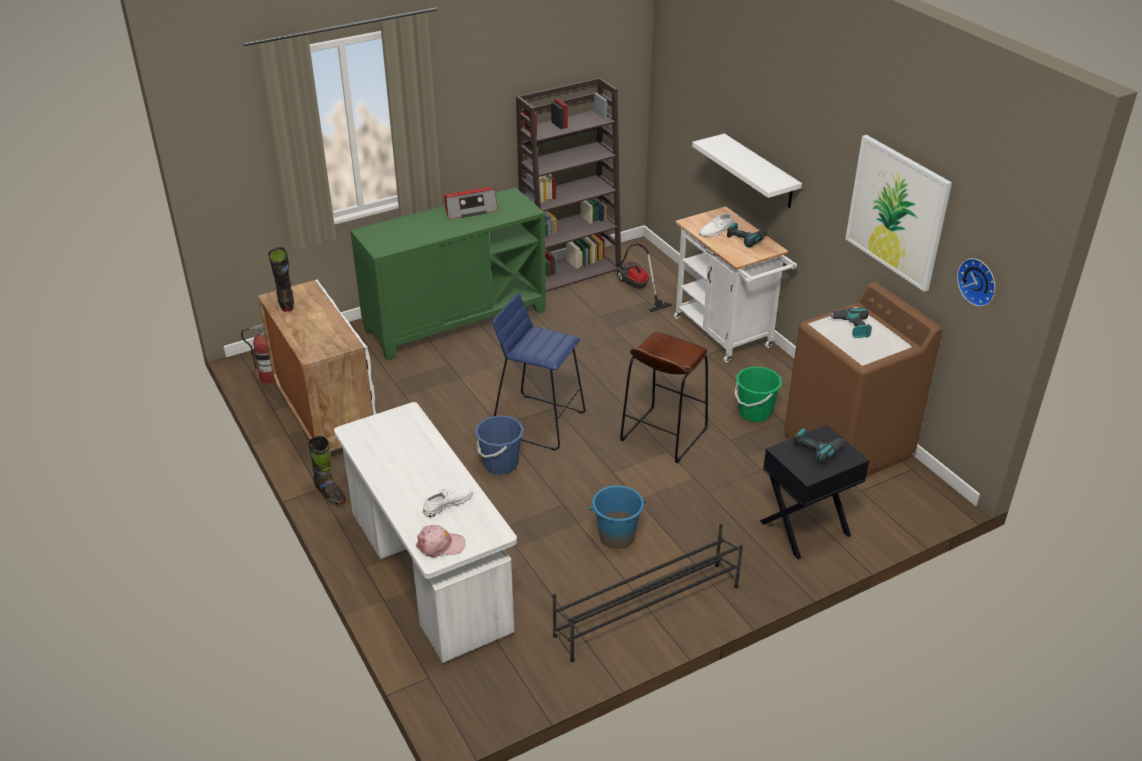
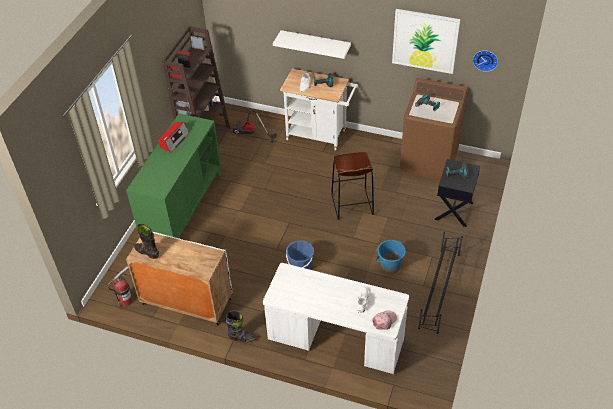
camera: 40 degrees left, 10 degrees up
(538, 421) = (291, 234): blue stool -> none
(754, 412) = (376, 168): green bucket -> none

